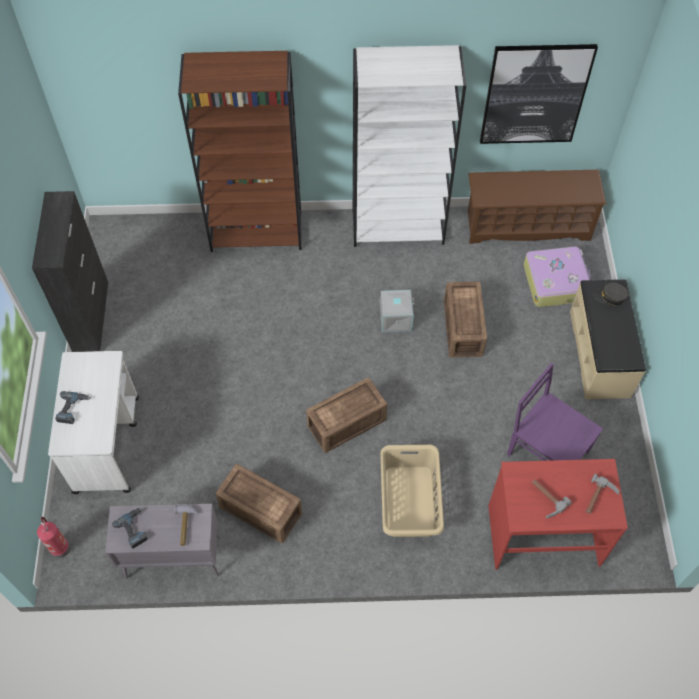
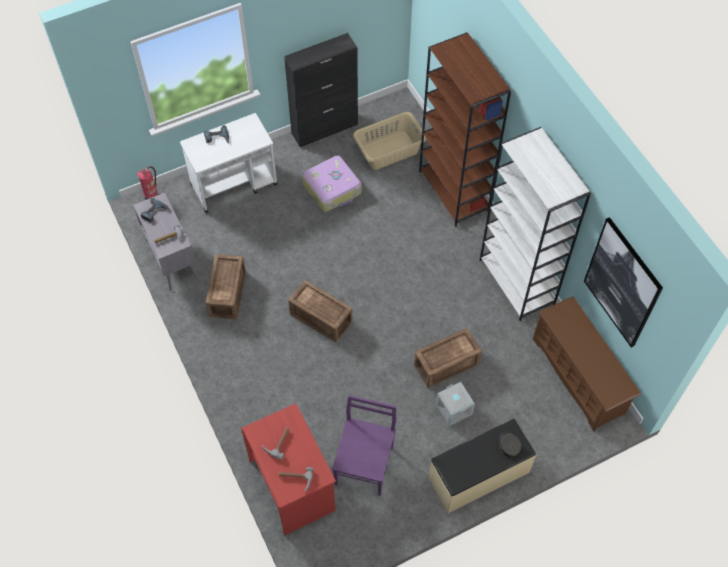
camera: 65 degrees right, 0 degrees up
(395, 319) = (427, 314): grey storage box -> grey storage box (453, 409)
(410, 501) = (278, 384): beige laundry basket -> beige laundry basket (389, 151)
(556, 282) = (532, 418): suitcase -> suitcase (332, 189)

